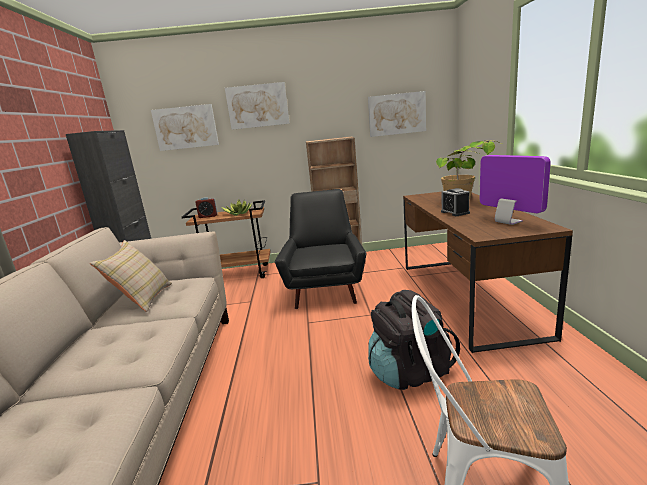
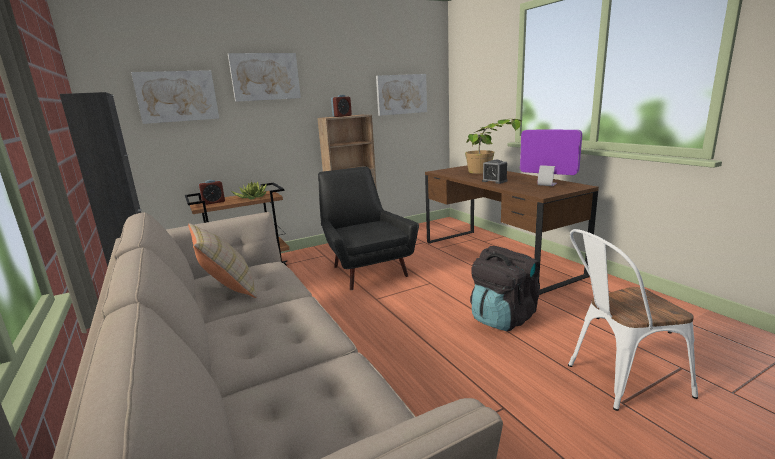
camera: 25 degrees left, 0 degrees up
(326, 139) = (342, 116): none -> alarm clock

